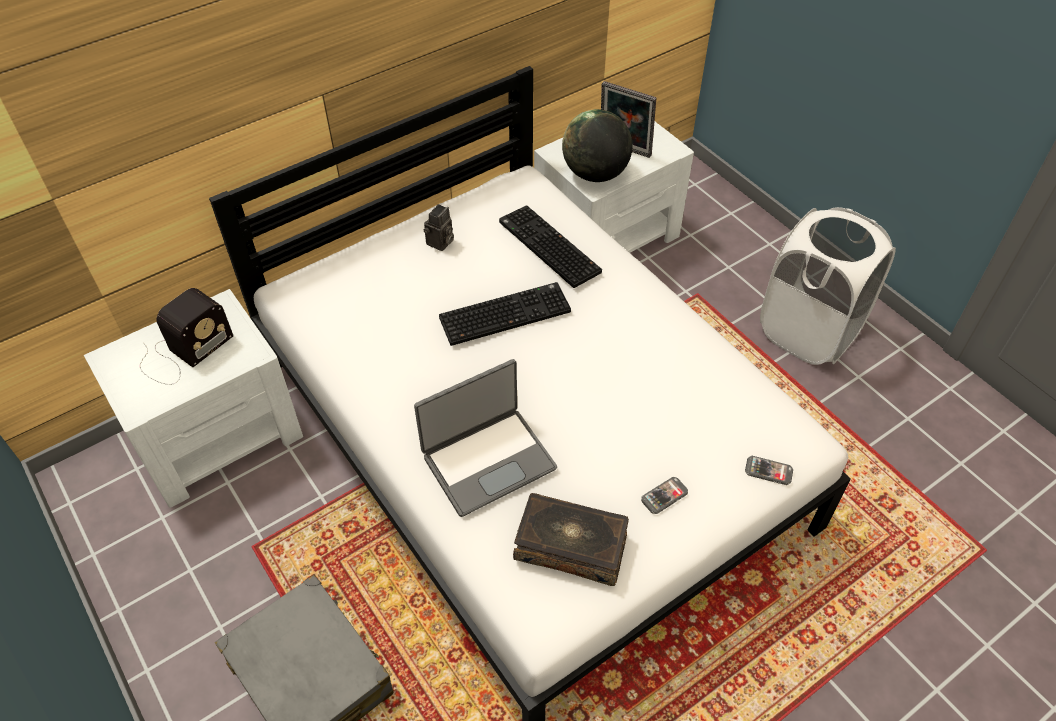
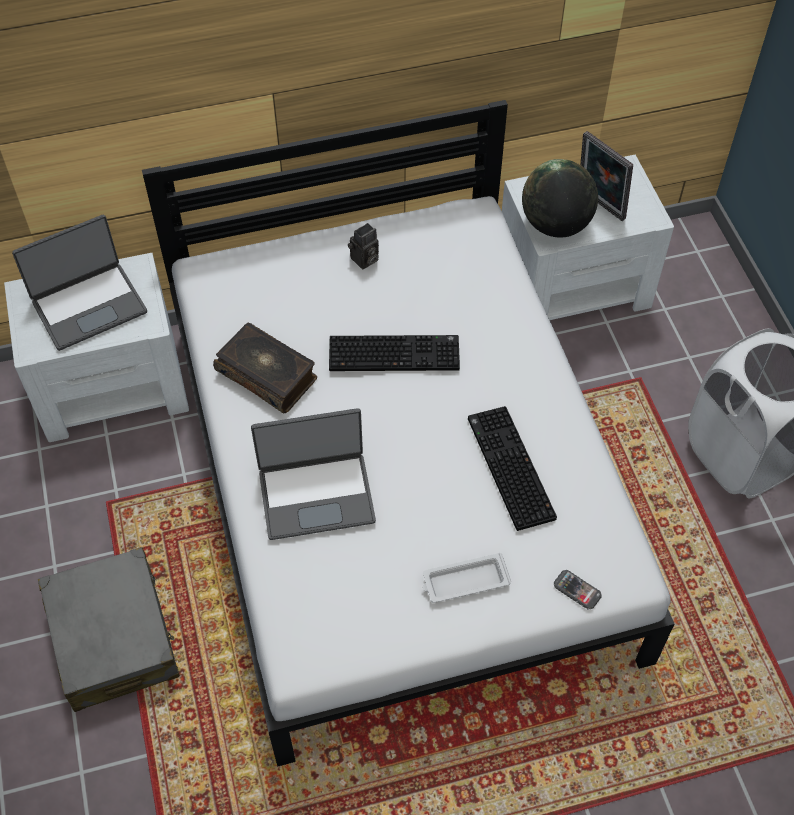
camera: 20 degrees right, 5 degrees up
(183, 353) = (89, 306): radio -> laptop
(546, 247) = (466, 294): keyboard -> keyboard (508, 467)
(571, 545) = (356, 599): book -> book (267, 374)
(664, 496) = (464, 581): phone -> white tray

